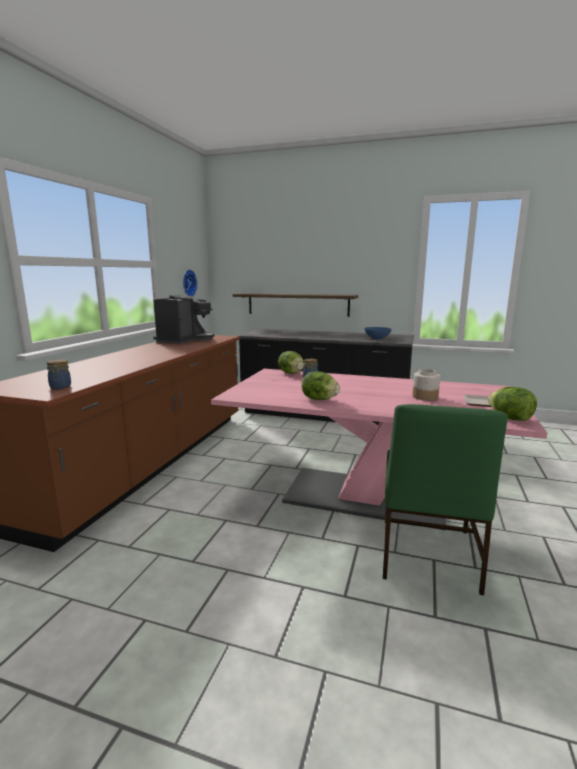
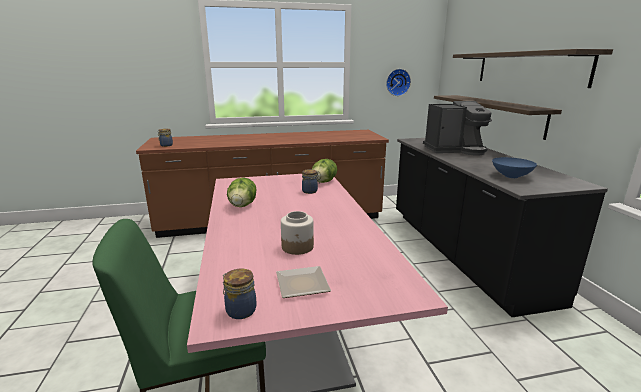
camera: 60 degrees right, 5 degrees up
(185, 340) = (339, 134): coffee machine -> coffee machine (455, 150)
(322, 268) = (528, 68): none -> shelf
(510, 418) = (240, 310): lettuce -> jar

